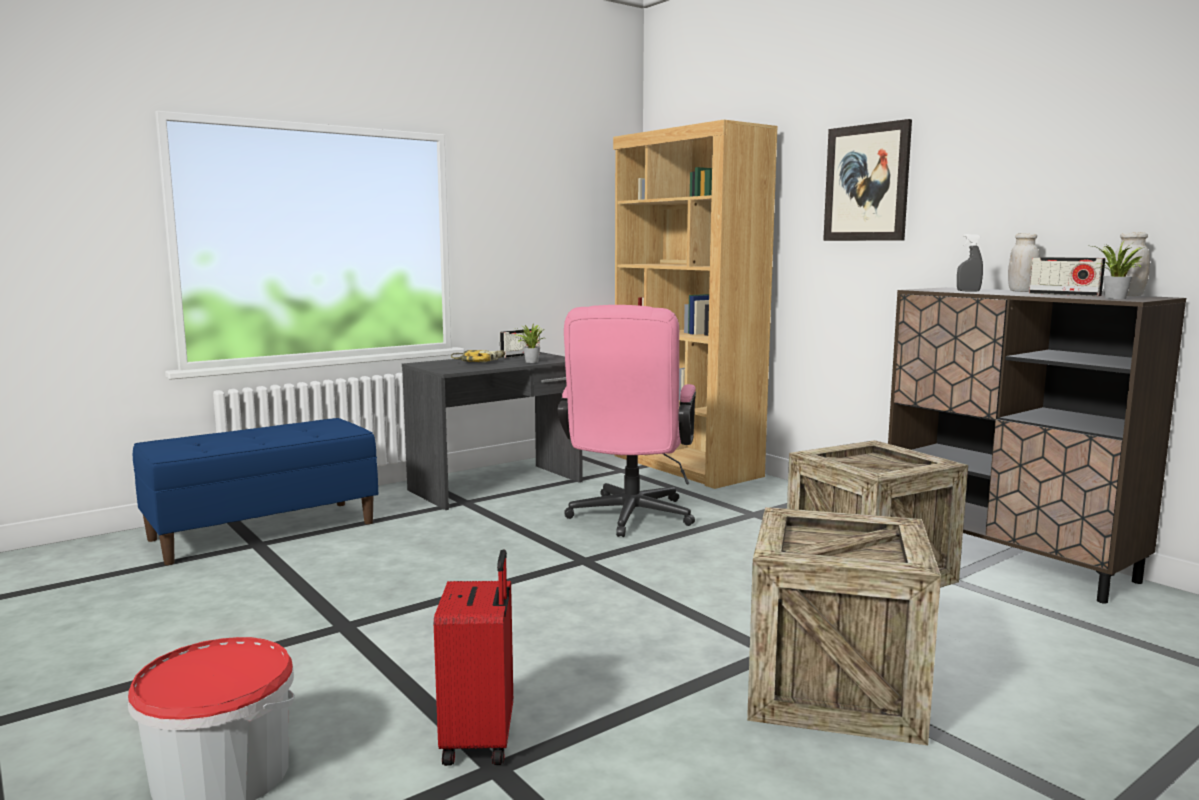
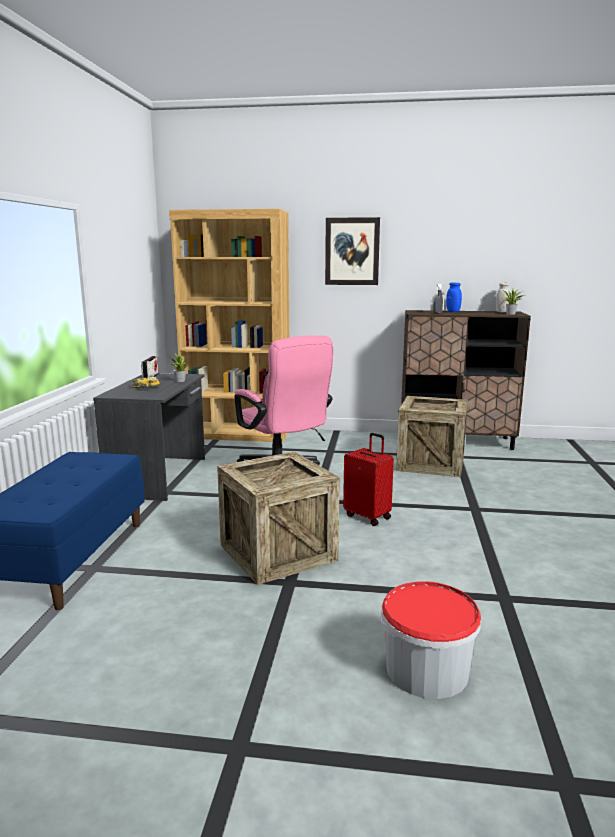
camera: 45 degrees left, 5 degrees up
(481, 740) = (474, 592): red suitcase -> red suitcase (368, 516)
(834, 689) = (519, 513): crate -> crate (278, 553)
(1021, 291) = (453, 311): white jar -> blue jar
(1064, 294) = (481, 312): radio -> none

